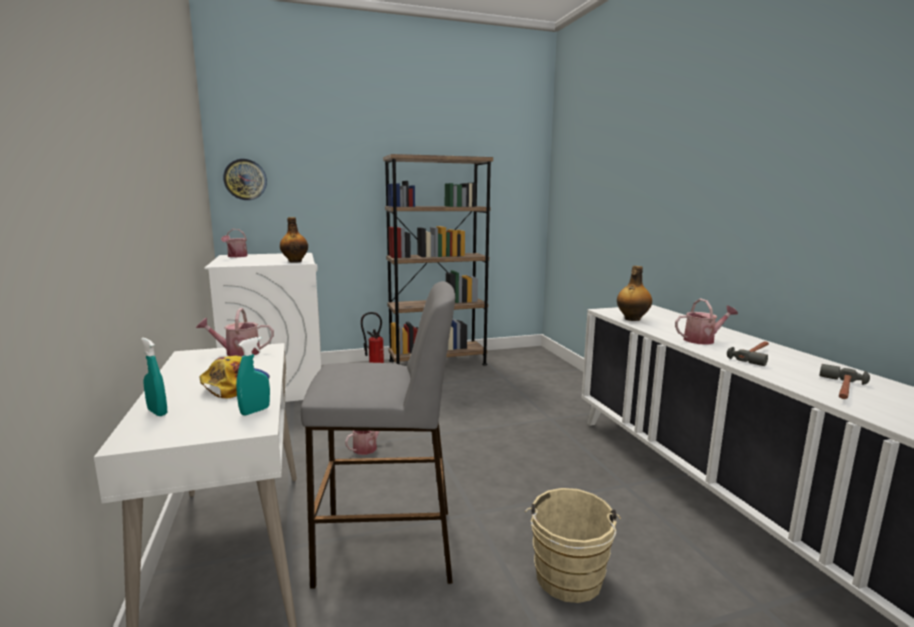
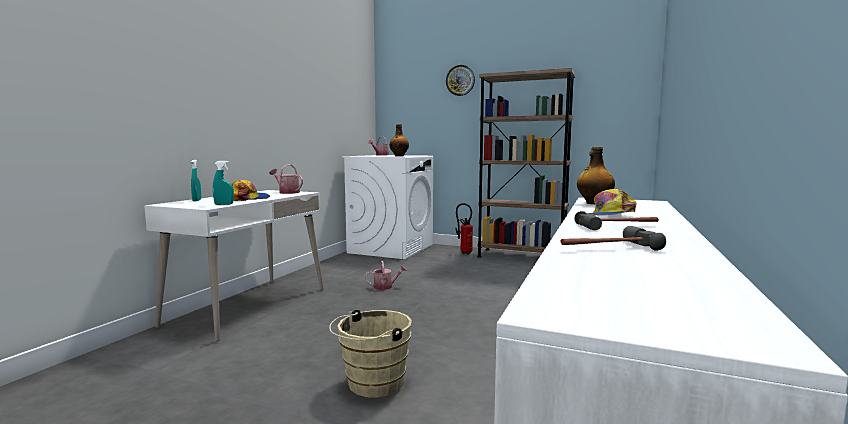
camera: 40 degrees right, 5 degrees down
(245, 179) = (396, 103): wall clock -> wall clock (460, 80)
(387, 546) = (311, 329): grey stool -> none
(702, 340) = (608, 216): watering can -> cap

